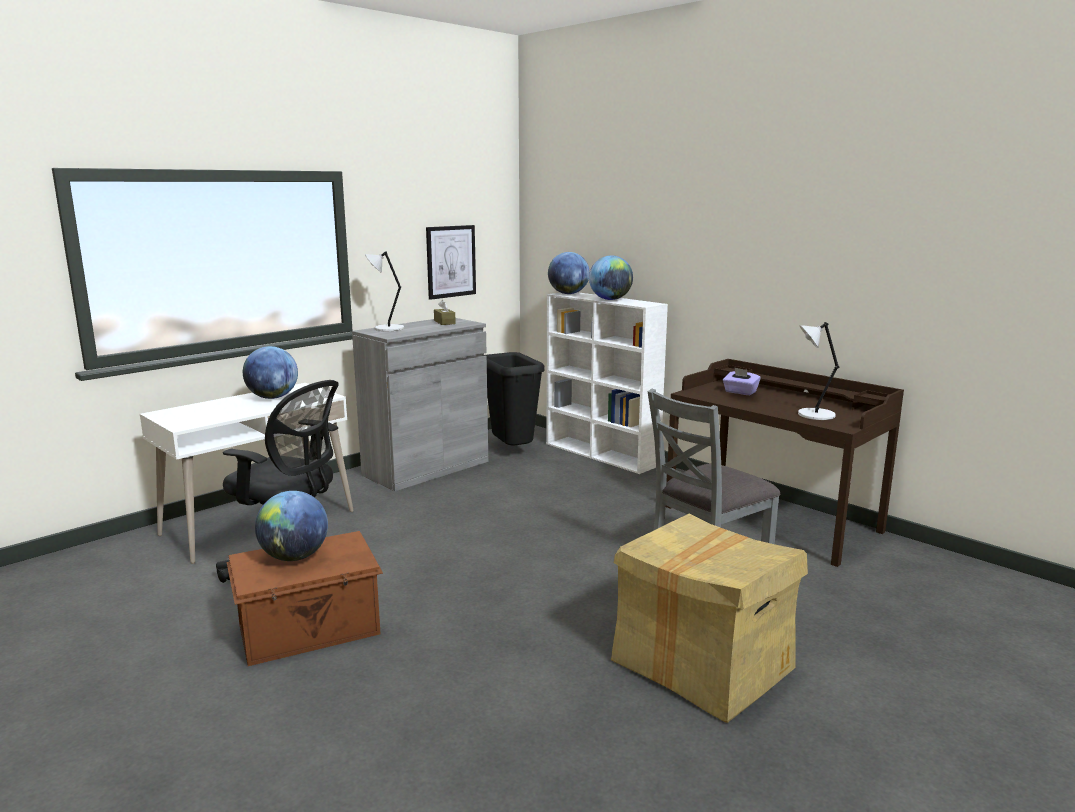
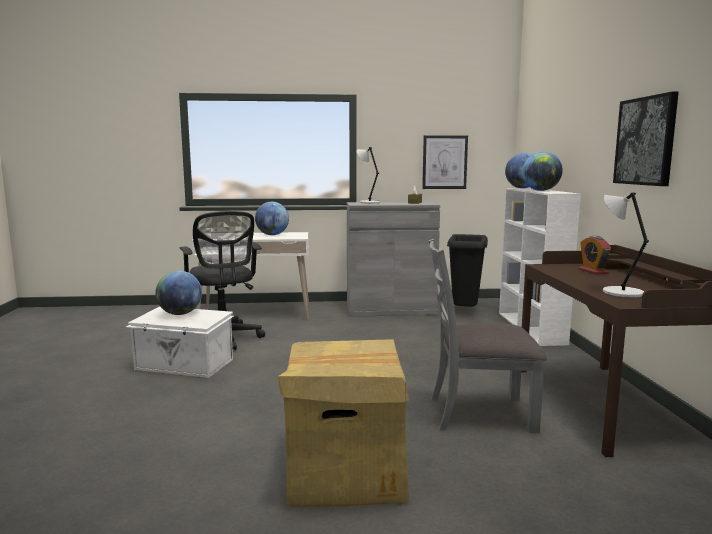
camera: 40 degrees right, 5 degrees down
(310, 630) = (184, 365): brown storage box -> white storage box
(740, 392) = (593, 271): purple tissue box -> alarm clock
(763, 257) = (645, 141): none -> picture

